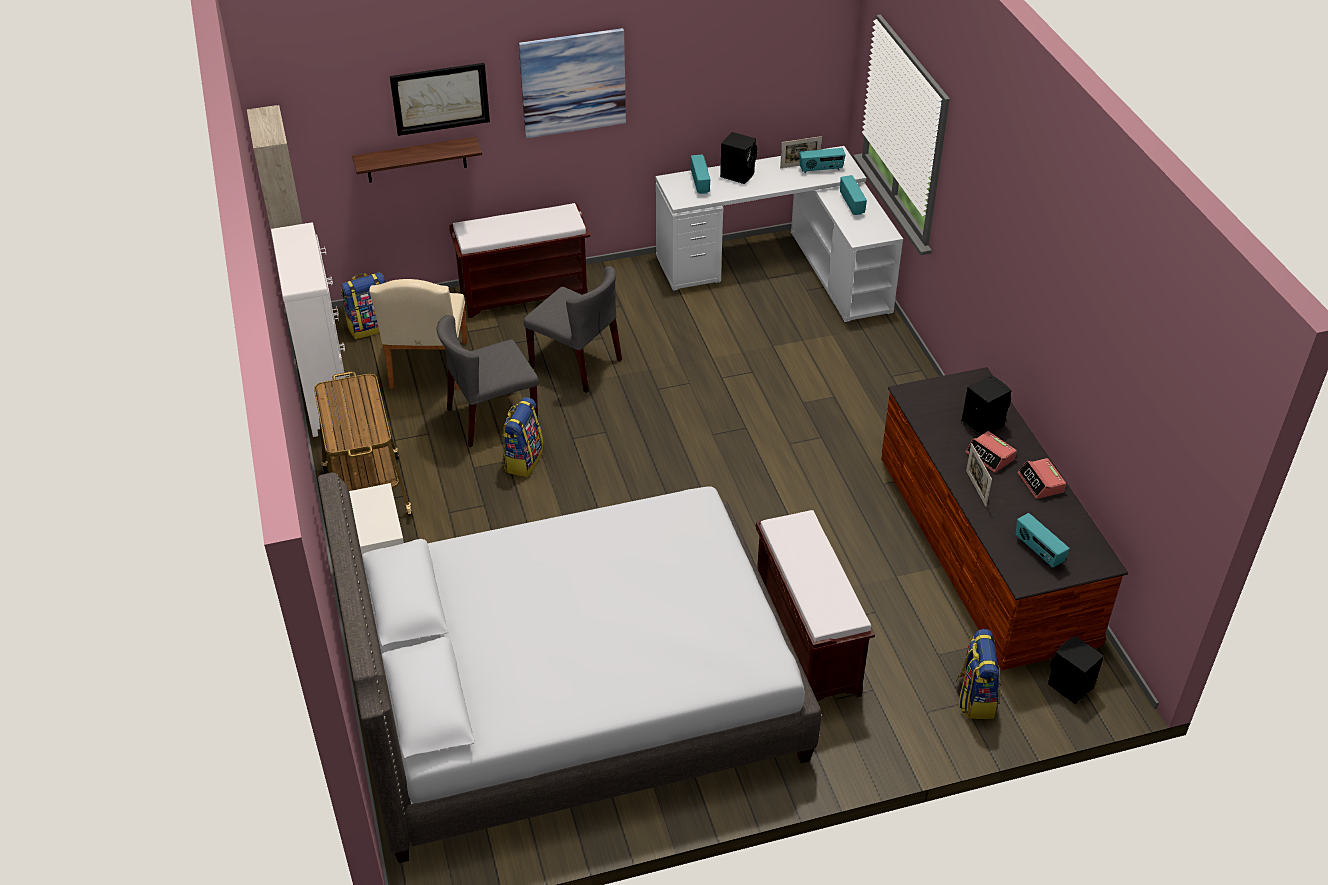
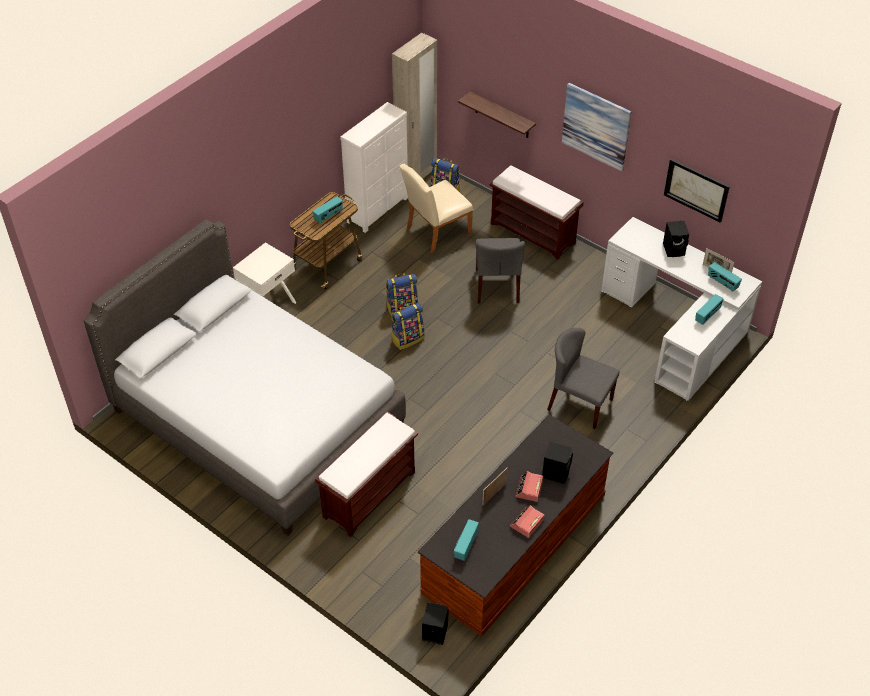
camera: 55 degrees right, 5 degrees up
(440, 98) = (520, 88): picture -> picture (696, 190)
(491, 417) = (422, 277): grey chair -> grey chair (579, 404)
(700, 183) = (646, 238): radio -> radio (328, 216)
(975, 697) = (389, 590): backpack -> backpack (407, 339)

